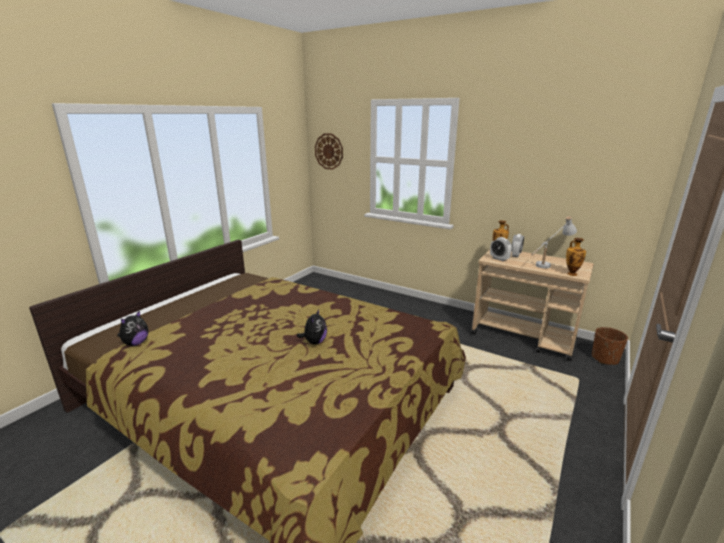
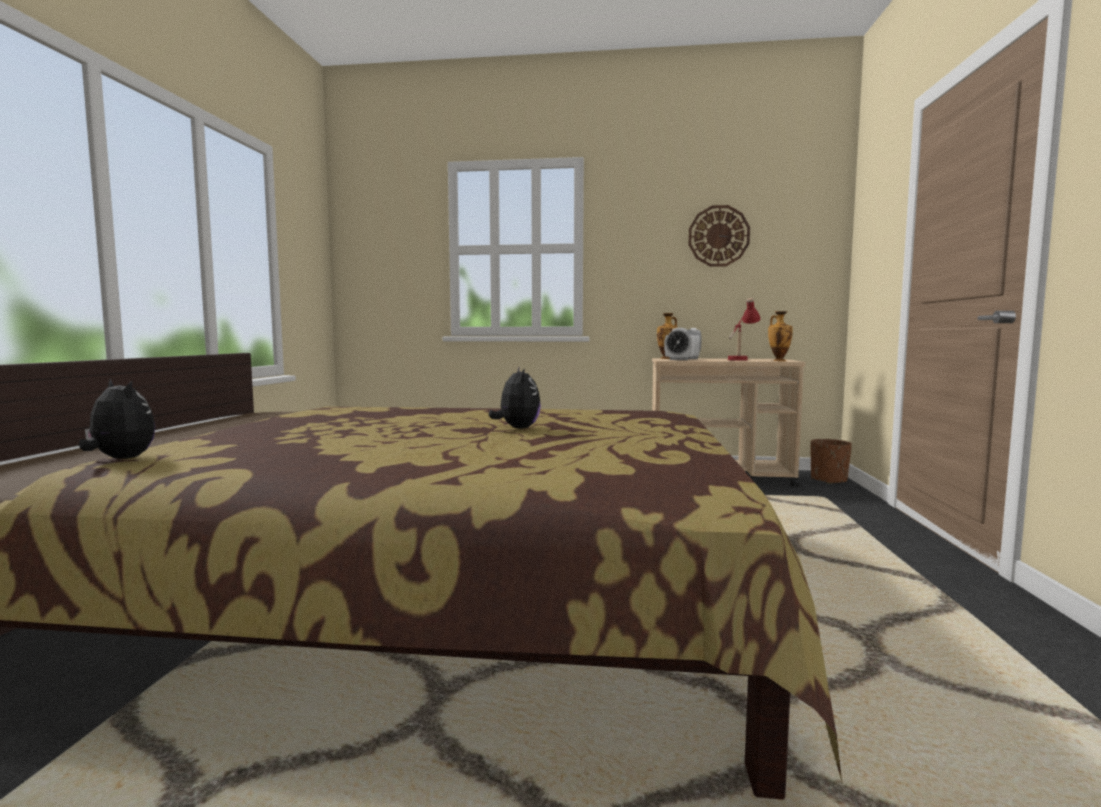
camera: 25 degrees left, 15 degrees down
(136, 343) = (120, 459): plush toy -> plush toy turned 60 degrees counterclockwise
(329, 151) = (373, 244): wall clock -> wall clock (718, 236)
(549, 264) = (741, 359): white table lamp -> red table lamp

